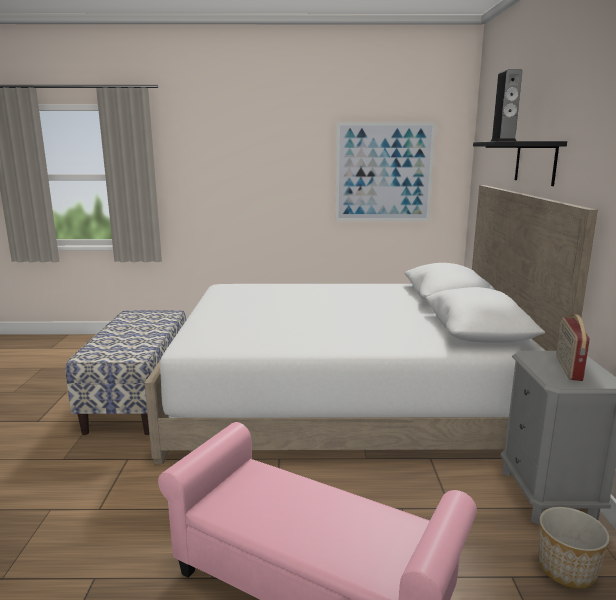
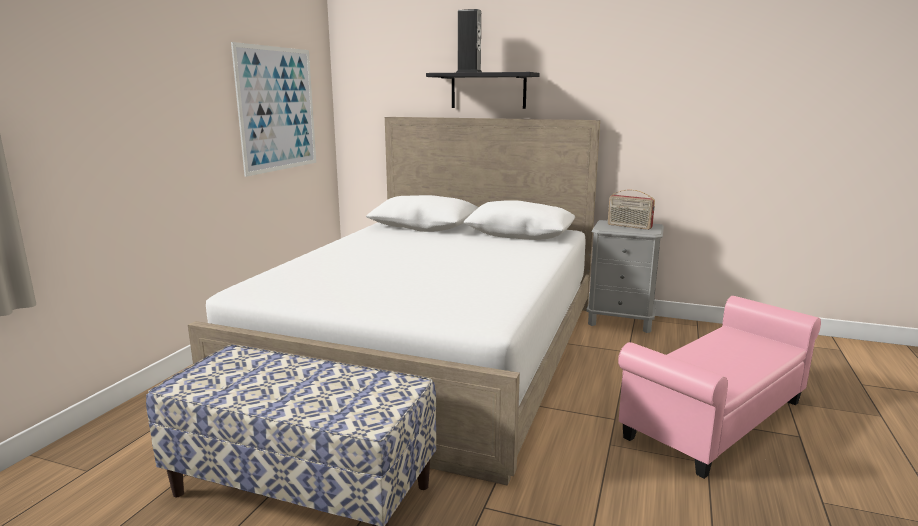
camera: 70 degrees left, 0 degrees up
(567, 570) = (693, 337): planter -> none

